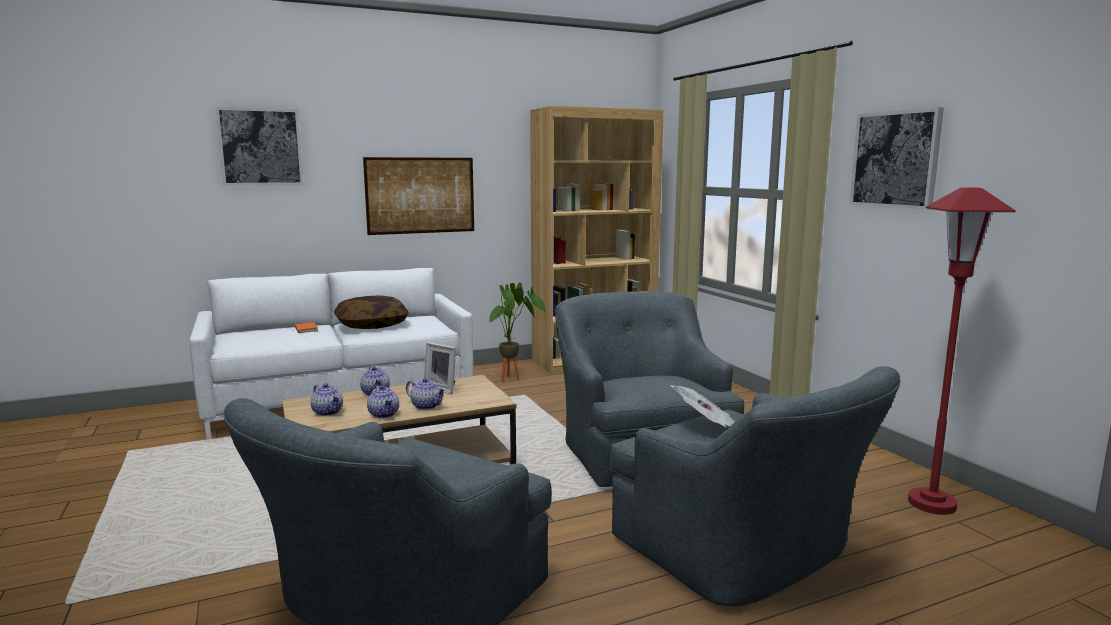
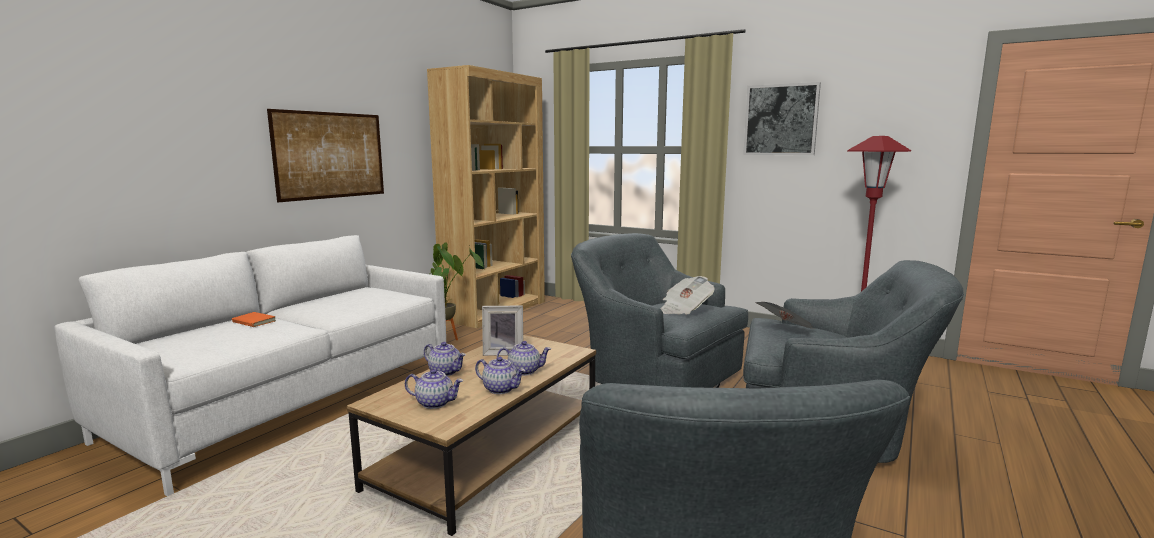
camera: 35 degrees left, 0 degrees up
(260, 147) = (133, 87): picture -> none
(372, 325) = (330, 305): pillow -> none
(654, 384) = (684, 310): none -> newspaper

